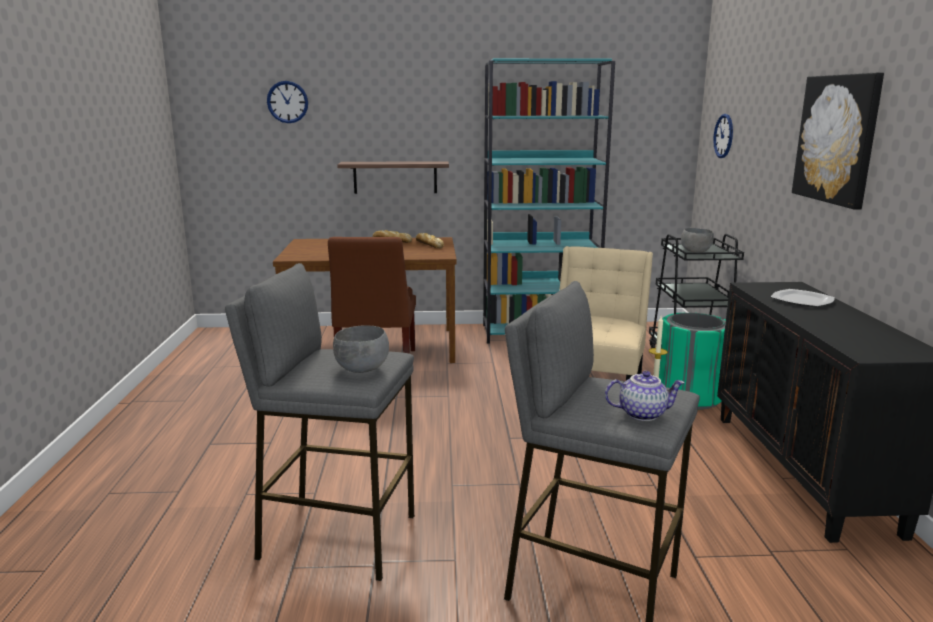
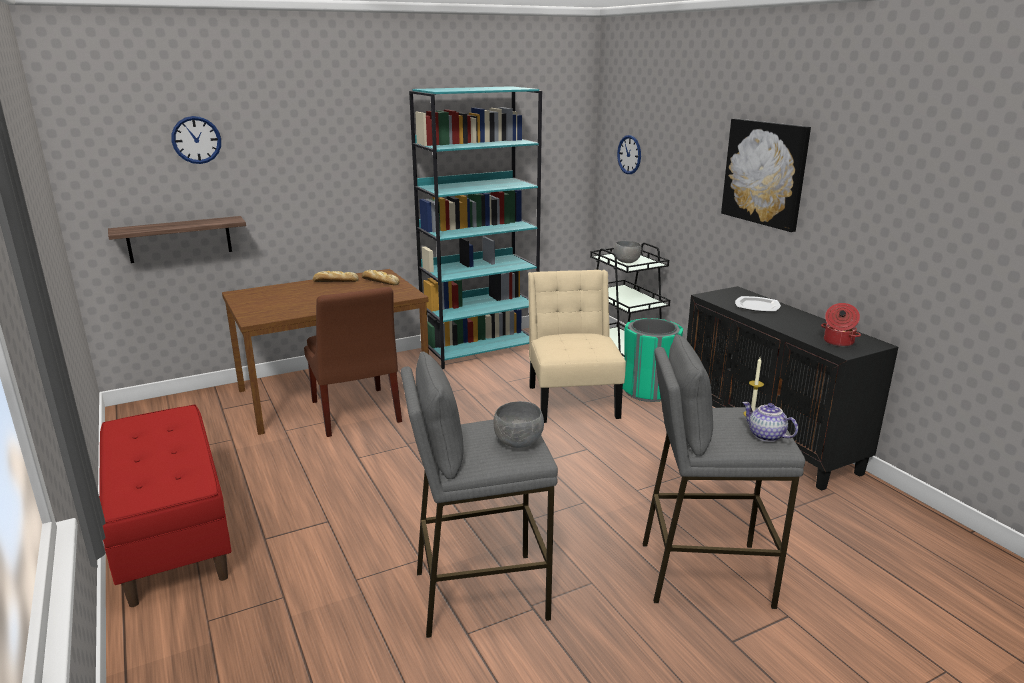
camera: 25 degrees left, 5 degrees up
(148, 424) = (171, 535): none -> red bench
(395, 177) = (323, 213): shelf -> shelf (179, 239)
(642, 414) = (765, 436): teapot -> teapot turned 105 degrees counterclockwise
(870, 344) = (838, 342): none -> cooking pot

